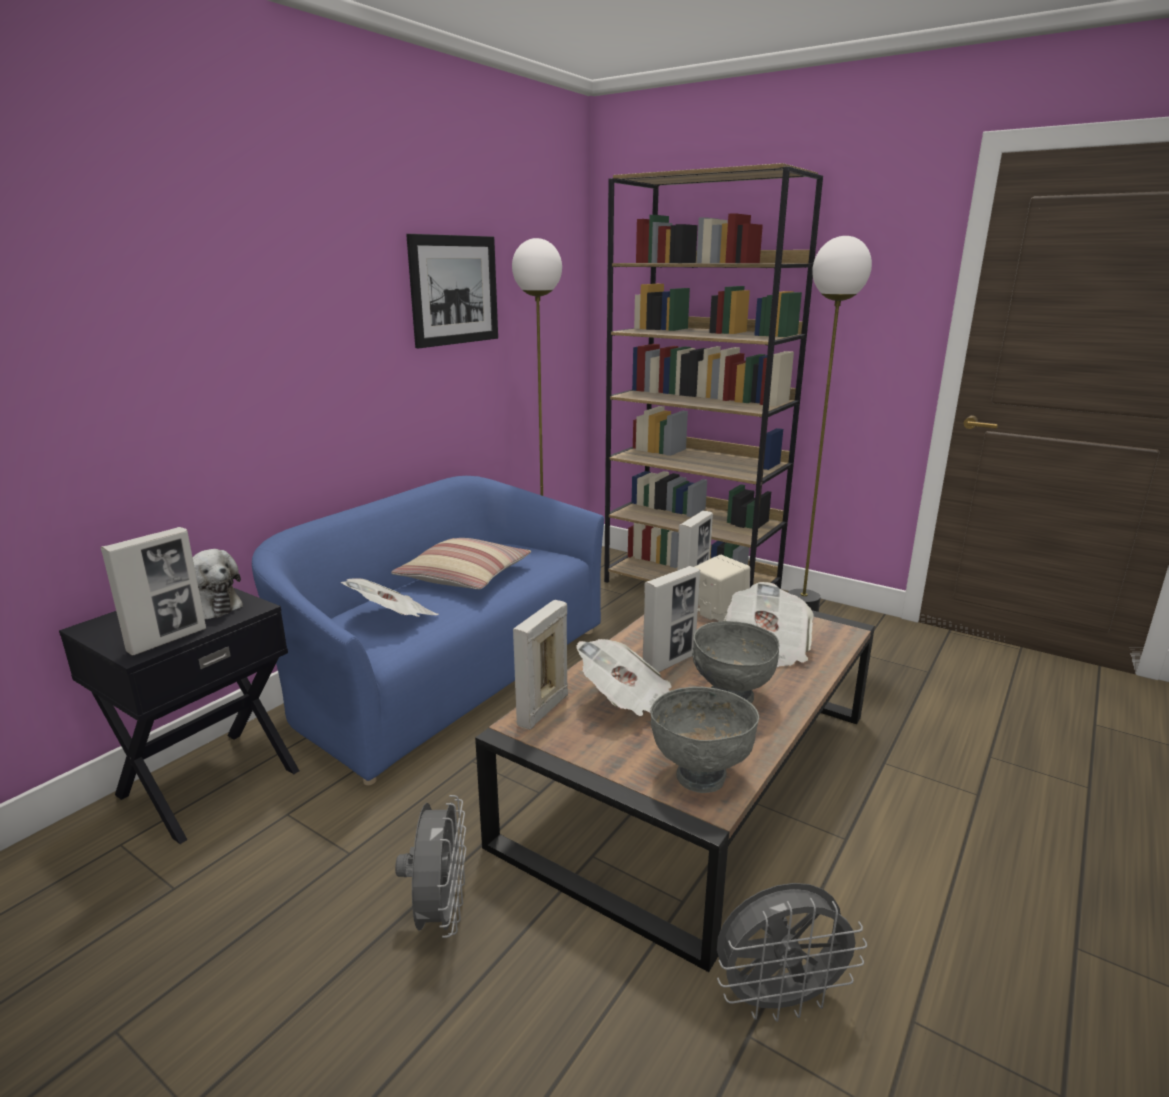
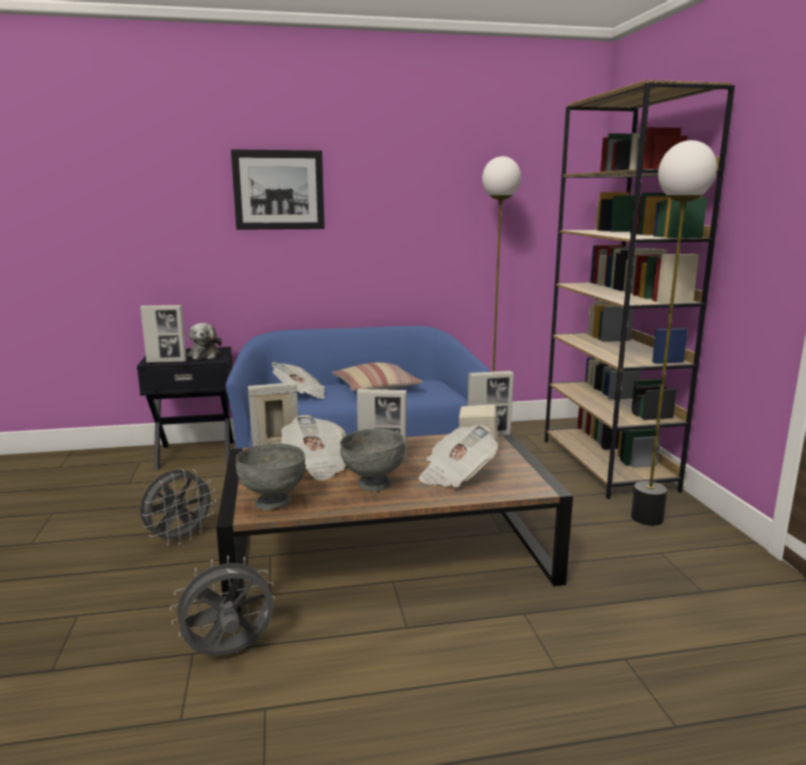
camera: 45 degrees right, 5 degrees down
(454, 290) = (439, 194): picture -> picture (279, 190)
(778, 999) = (229, 653): grey fan -> grey fan turned 120 degrees clockwise

